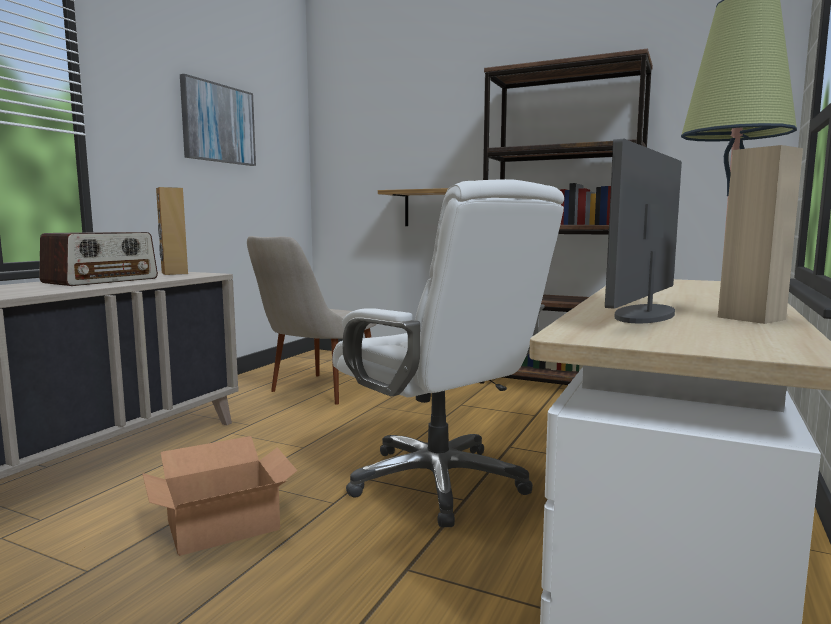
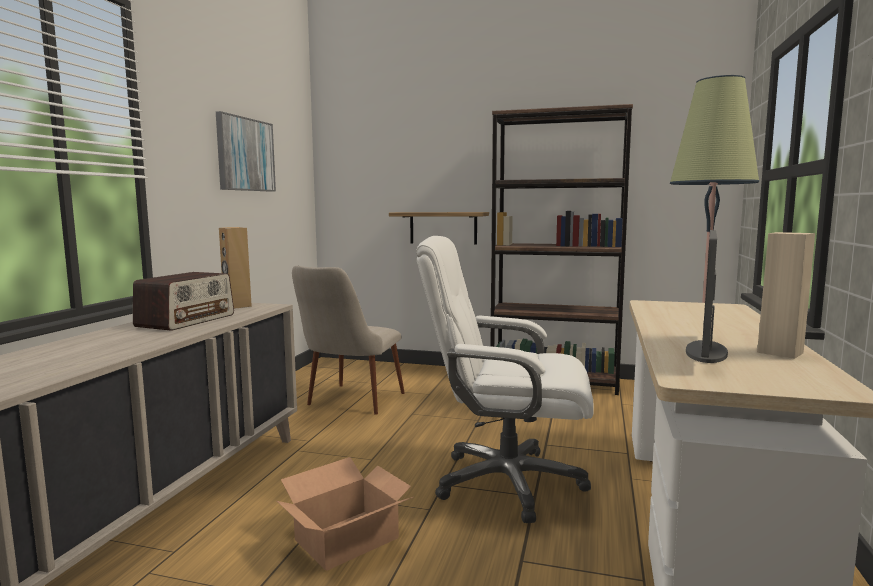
camera: 10 degrees left, 0 degrees up
(439, 482) = (506, 482): white office chair -> white office chair turned 150 degrees clockwise

